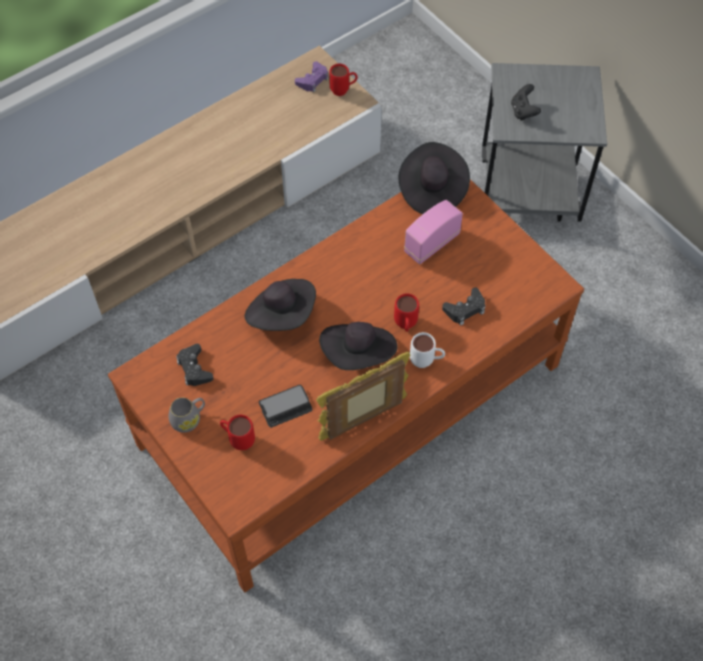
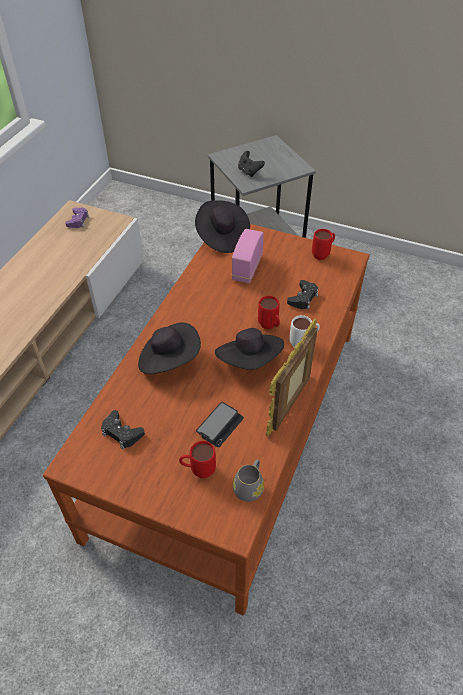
camera: 30 degrees left, 10 degrees down
(189, 419) = (143, 475): grey mug -> grey mug (249, 486)
(343, 91) = (104, 219): red mug -> red mug (323, 254)

